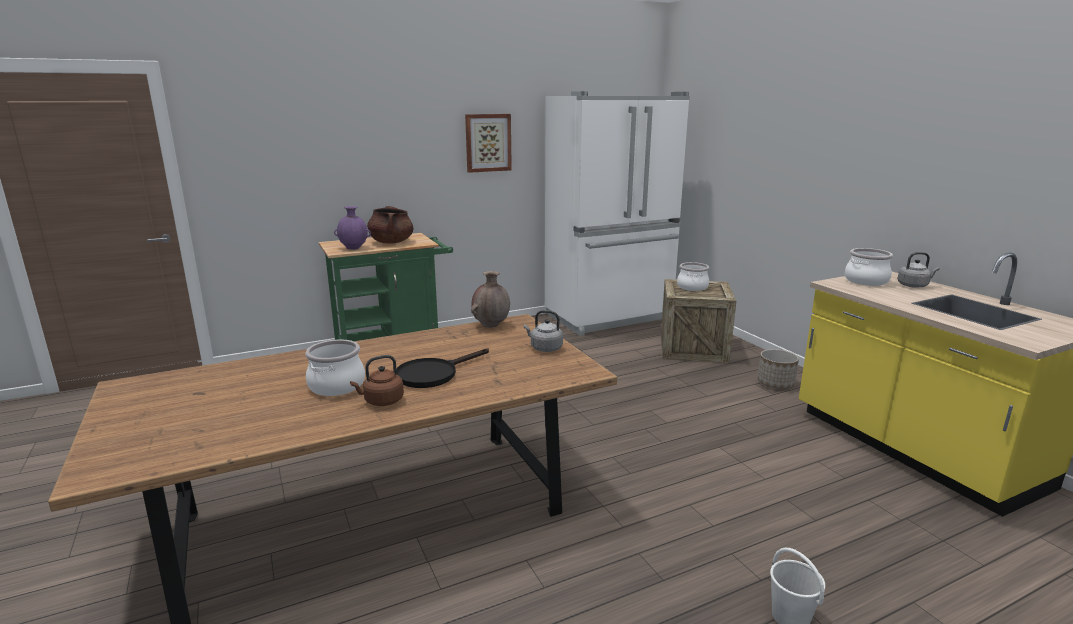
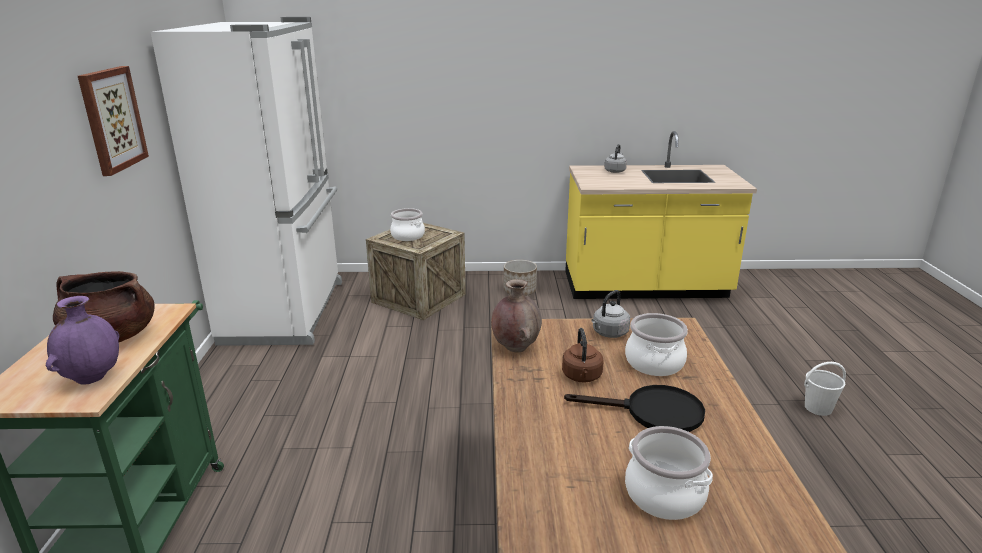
camera: 65 degrees left, 5 degrees up
(381, 401) = (724, 462): brown kettle -> brown kettle (582, 377)
(433, 374) = (653, 413): black frying pan -> black frying pan turned 60 degrees counterclockwise
(865, 281) = (593, 177): cooking pot -> cooking pot (653, 363)

